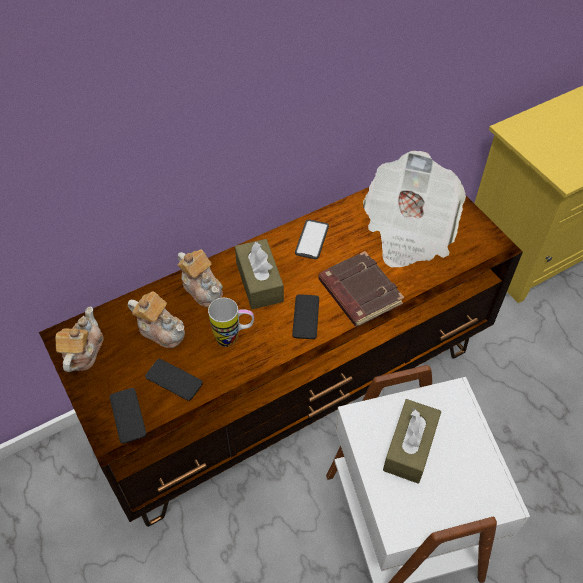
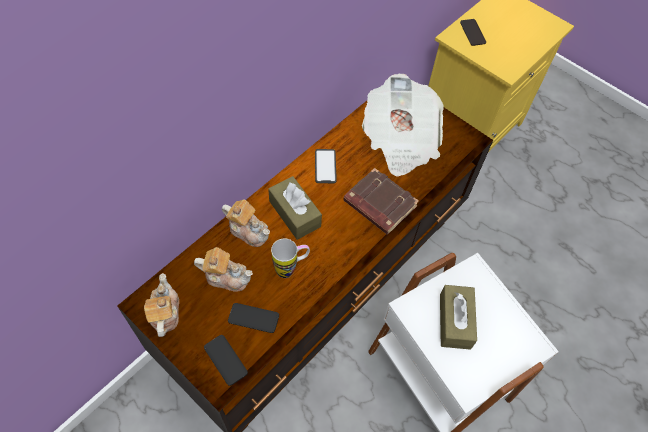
camera: 20 degrees left, 5 degrees up
(306, 317) = (343, 235): phone -> phone (472, 32)

